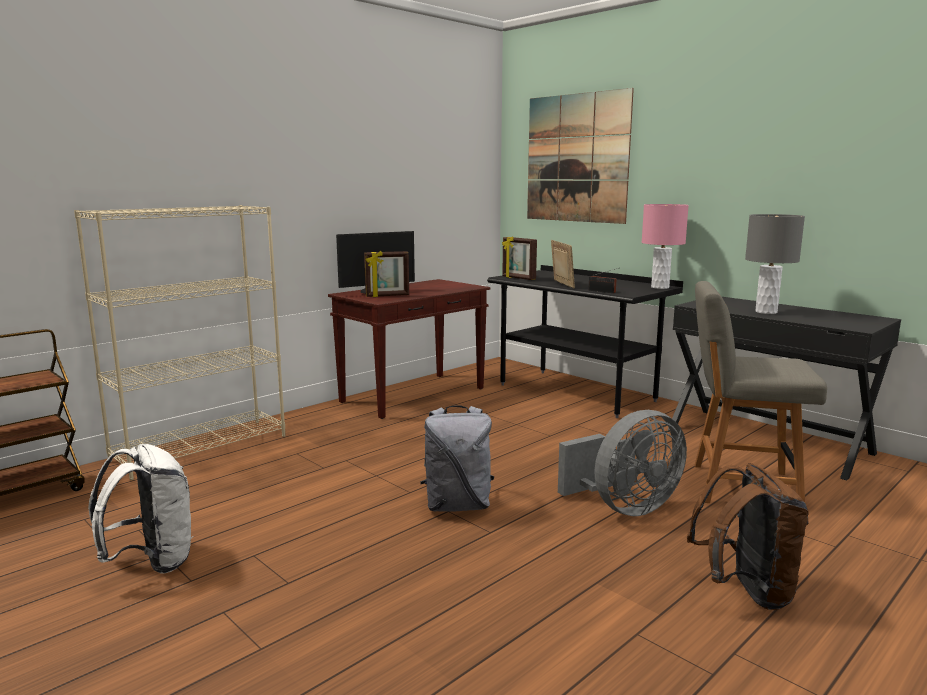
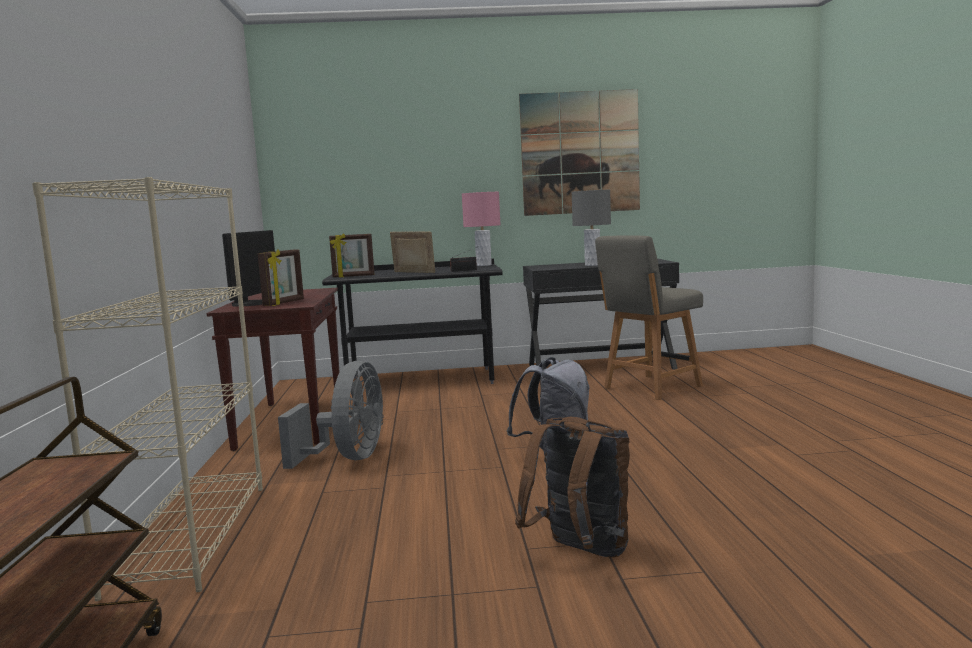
camera: 50 degrees left, 5 degrees down
(152, 562) = (465, 602): white backpack -> none
(577, 158) = (362, 157): picture -> picture (580, 153)
(625, 507) = (636, 417): grey fan -> grey fan (348, 458)
(745, 591) = (774, 421): brown backpack -> brown backpack (580, 553)

